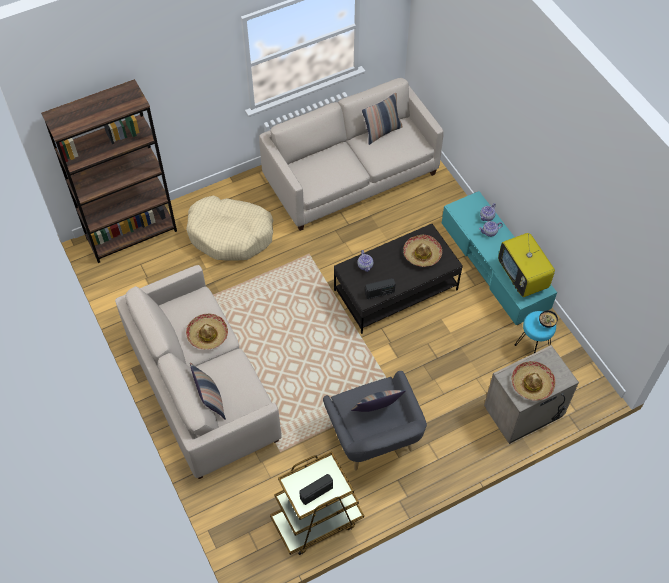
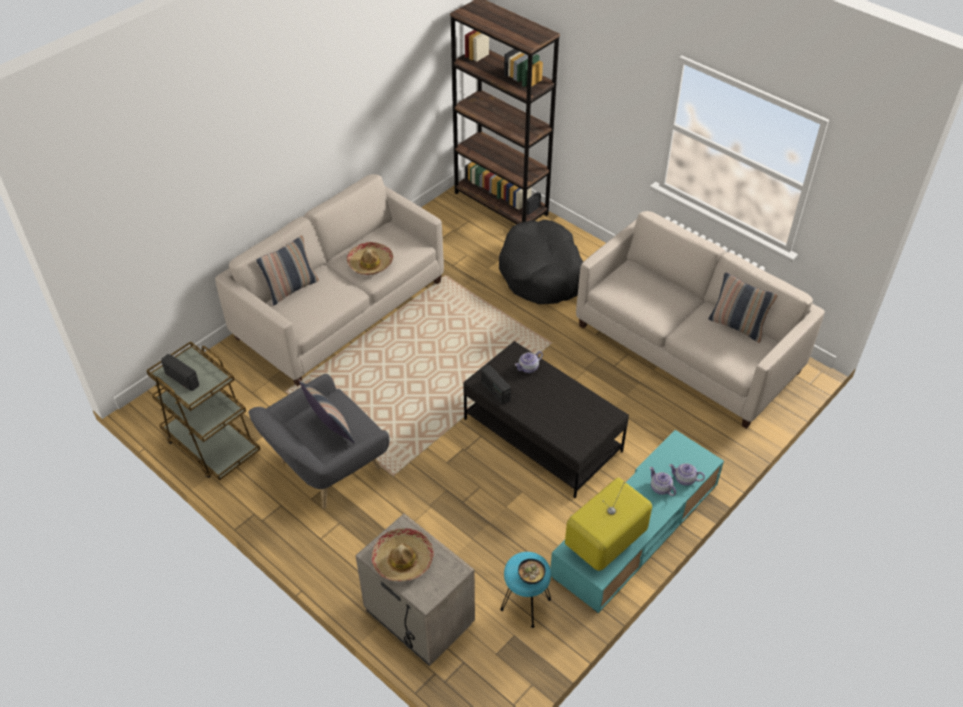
camera: 70 degrees right, 10 degrees down
(230, 234) = (542, 273): beige dog bed -> black dog bed
(422, 254) = (574, 417): hat -> none

